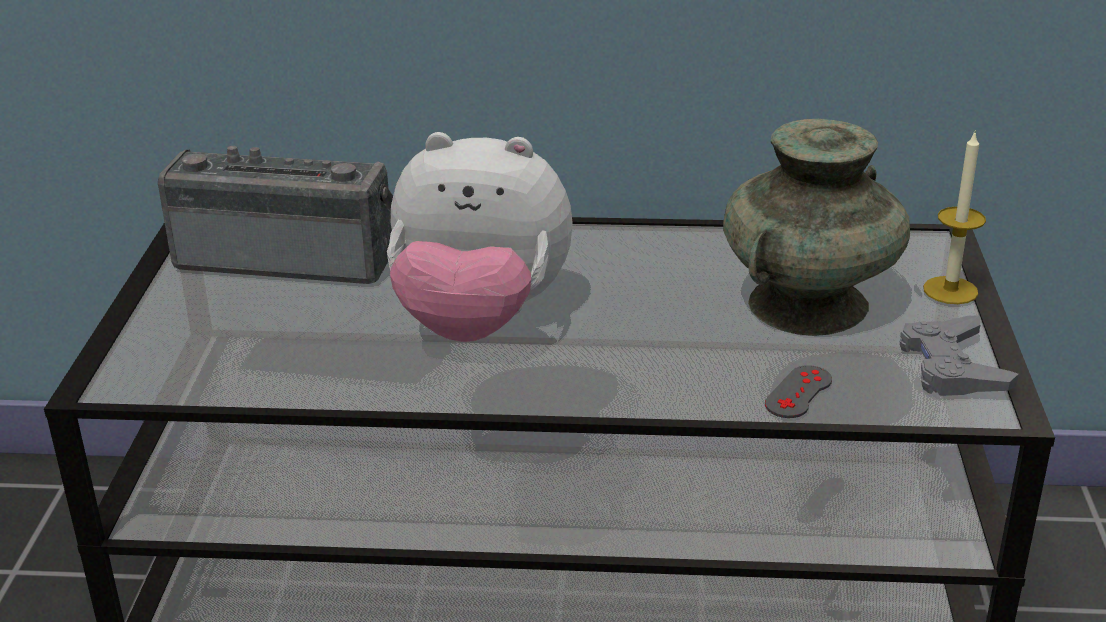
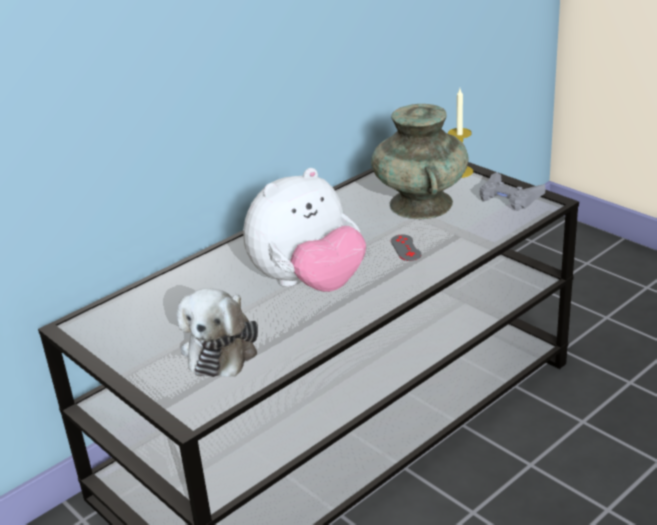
camera: 45 degrees left, 0 degrees up
(261, 337) = (222, 349): none -> plush toy
(288, 257) = (157, 312): radio -> none
(798, 392) = (479, 235): grey game controller -> grey game controller (406, 248)

